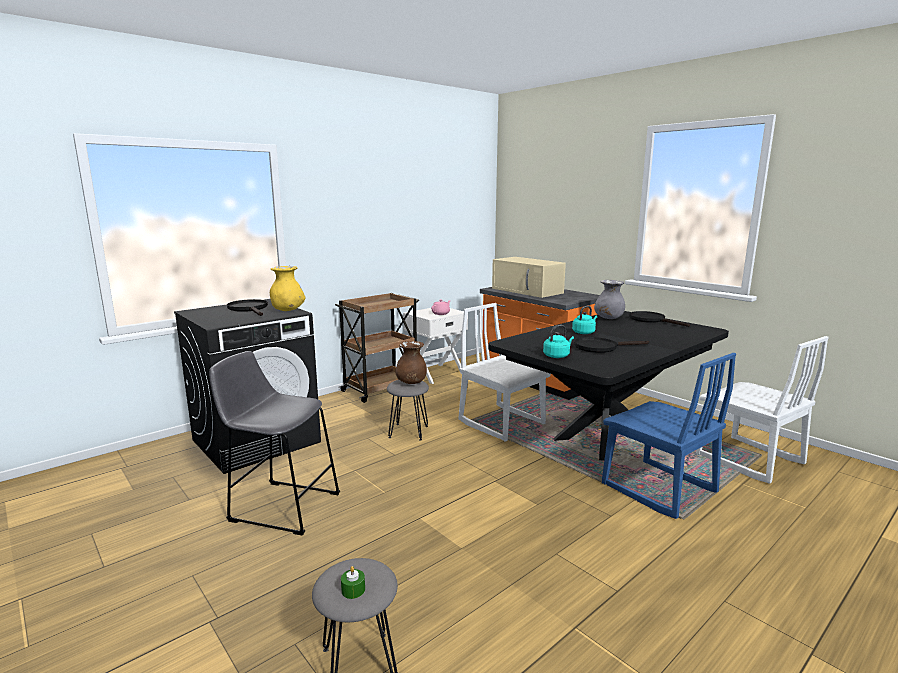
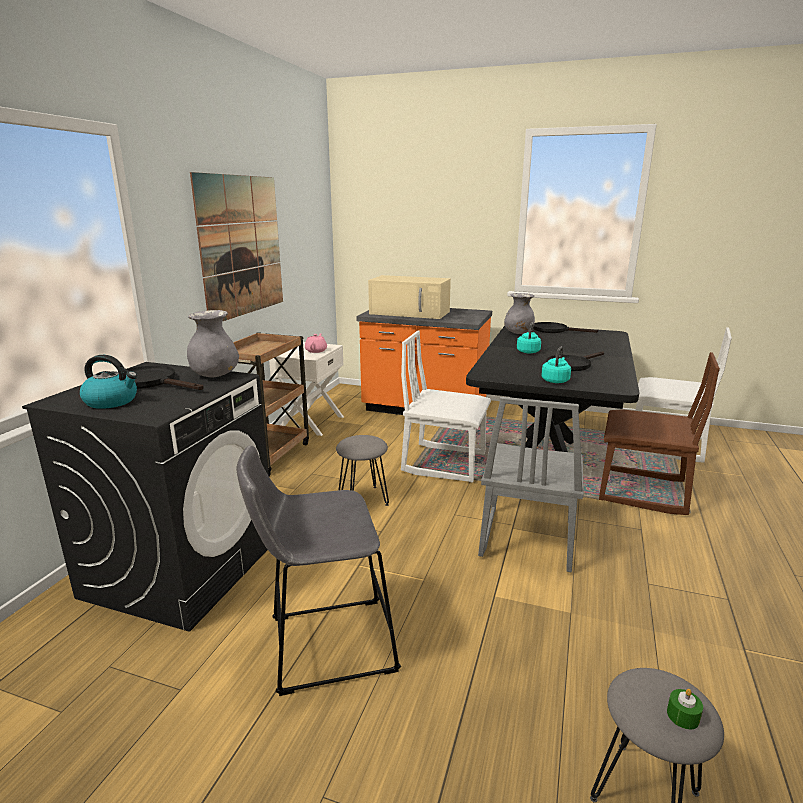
camera: 30 degrees left, 5 degrees up
(212, 315) = (112, 401): none -> kettle
(288, 310) = (215, 375): yellow vase -> grey vase
(383, 226) = (241, 246): none -> picture
(411, 382) = (365, 440): brown vase -> none
(495, 491) = (526, 539): none -> grey chair
(658, 489) = (642, 491): blue chair -> brown chair

